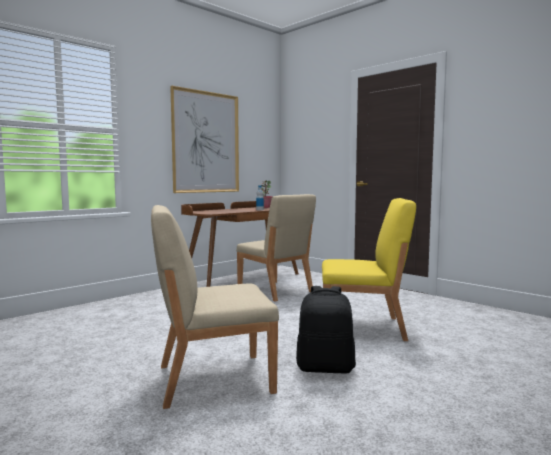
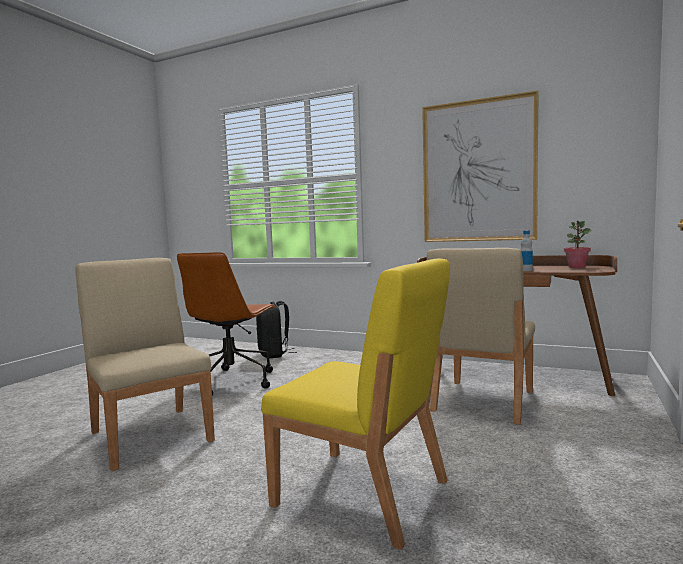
camera: 70 degrees right, 0 degrees up
(109, 343) = (231, 381): none -> brown office chair
(325, 367) = (183, 487): black backpack -> black backpack (274, 354)
(363, 328) = (363, 494): yellow chair -> yellow chair turned 45 degrees counterclockwise

